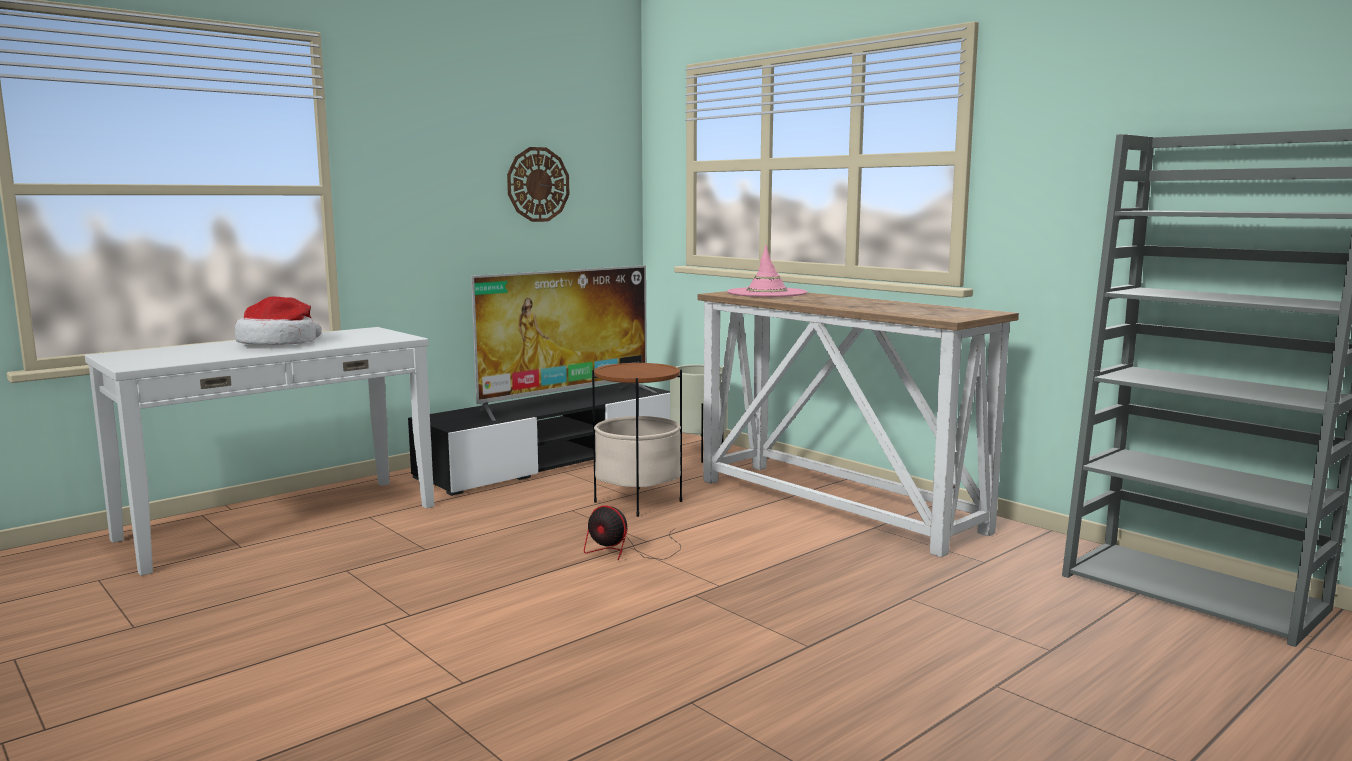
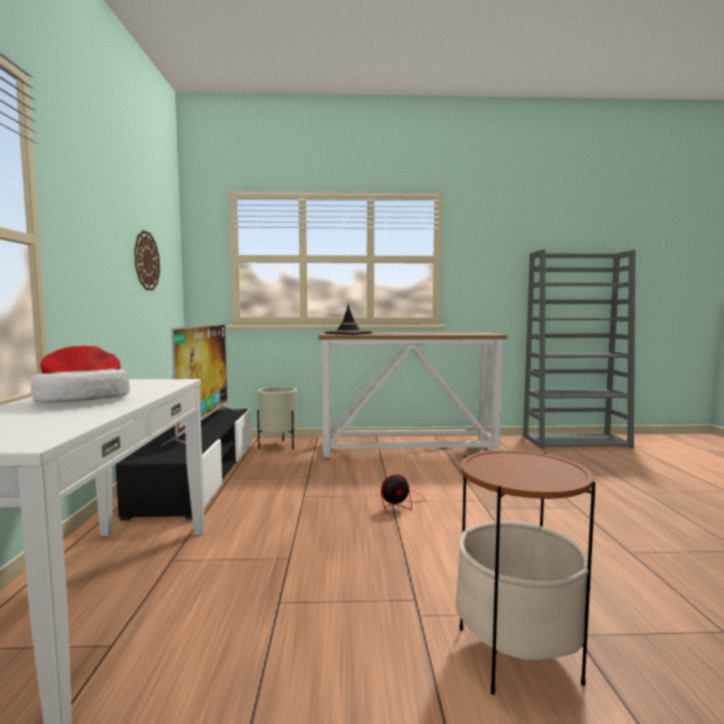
camera: 50 degrees left, 5 degrees down
(638, 502) = (323, 478): side table -> side table (516, 654)
(767, 293) = (348, 333): pink hat -> black hat

